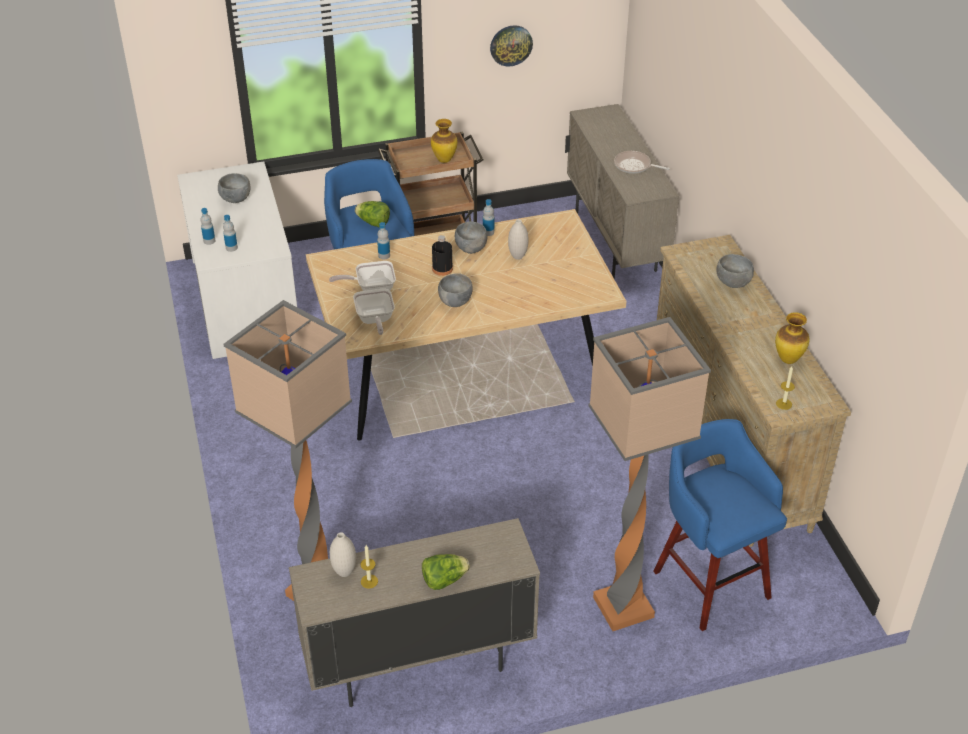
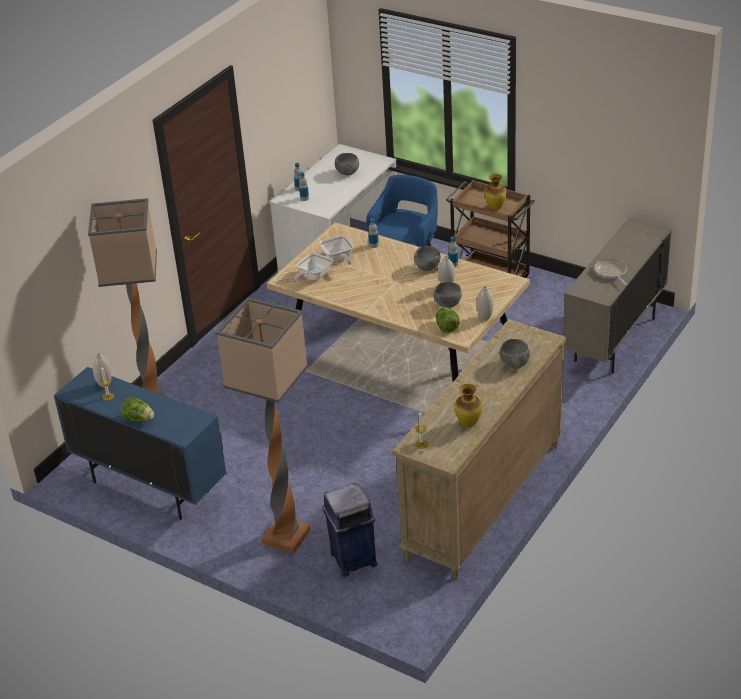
camera: 50 degrees right, 5 degrees down
(371, 288) = (338, 259): frying pan -> frying pan turned 150 degrees counterclockwise
(373, 223) = (402, 225): lettuce -> lettuce (446, 327)
(418, 664) = (150, 487): beige cabinet -> blue cabinet
(442, 269) = (393, 270): black bottle -> none
(455, 302) = (370, 291): grey bowl -> grey bowl (447, 304)
(511, 45) = (584, 141): wall clock -> none
(596, 265) = (485, 317): none -> white vase
(709, 581) = (352, 559): blue stool -> blue trash can

